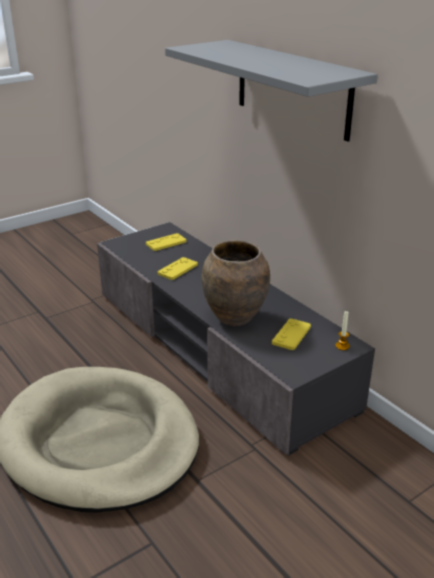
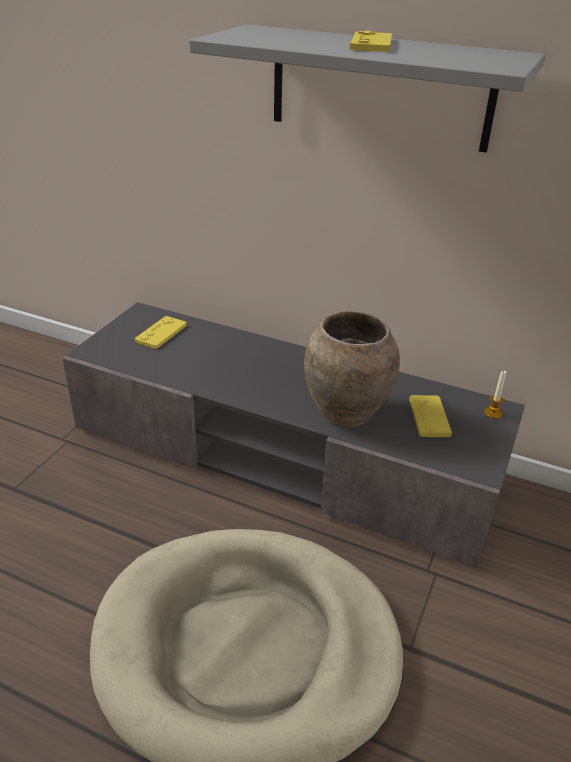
camera: 30 degrees left, 5 degrees up
(177, 269) = (212, 367): yellow game controller -> yellow game controller (371, 44)

